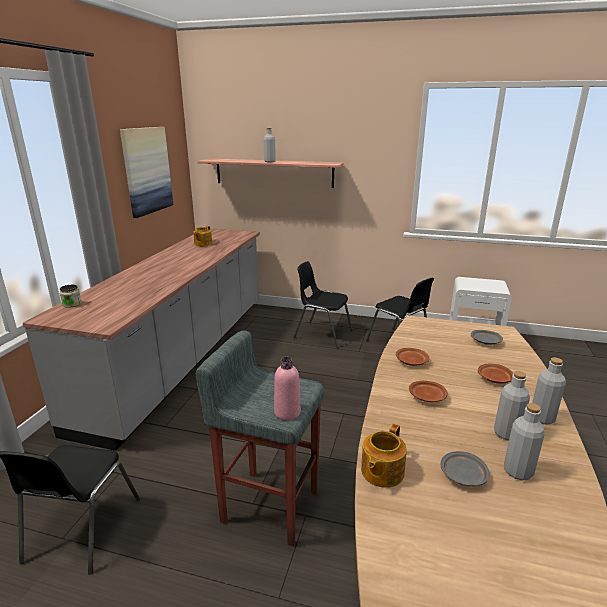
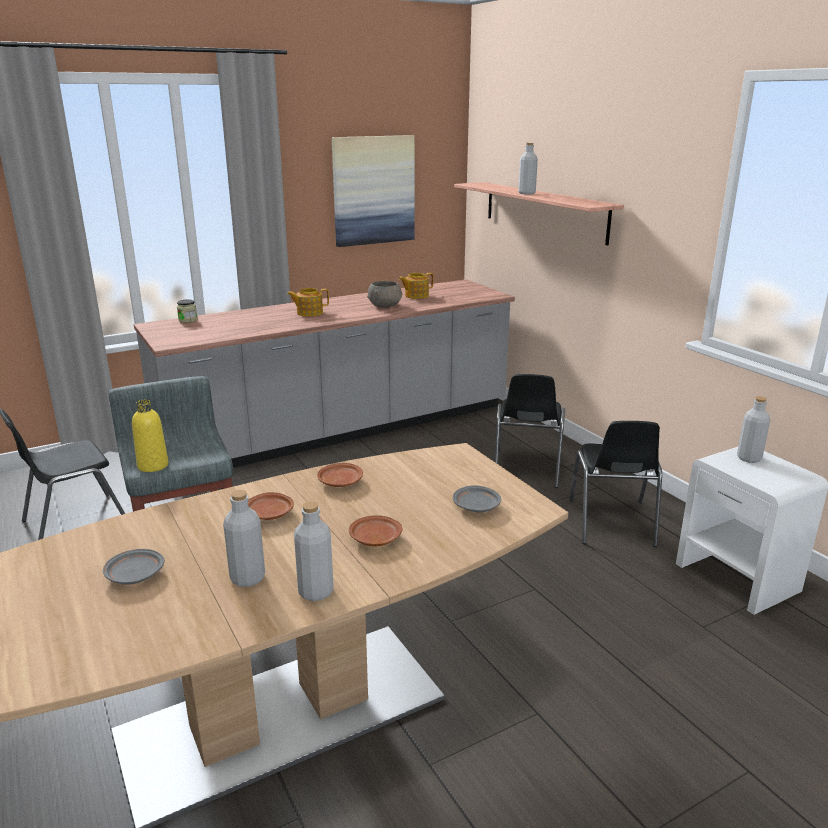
camera: 45 degrees right, 0 degrees up
(200, 254) = (385, 306): none -> grey bowl
(287, 412) = (153, 465): pink bottle -> yellow bottle
(322, 334) = (526, 468): black chair -> black chair turned 150 degrees counterclockwise
(381, 472) = (98, 534): teapot -> teapot (309, 313)
(518, 471) = (175, 603): grey bottle -> grey bottle (749, 458)

